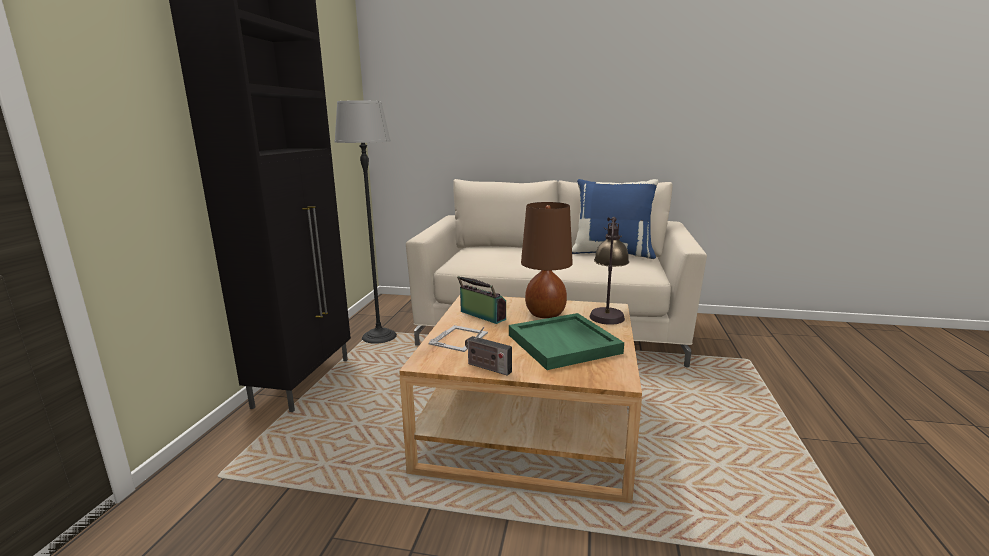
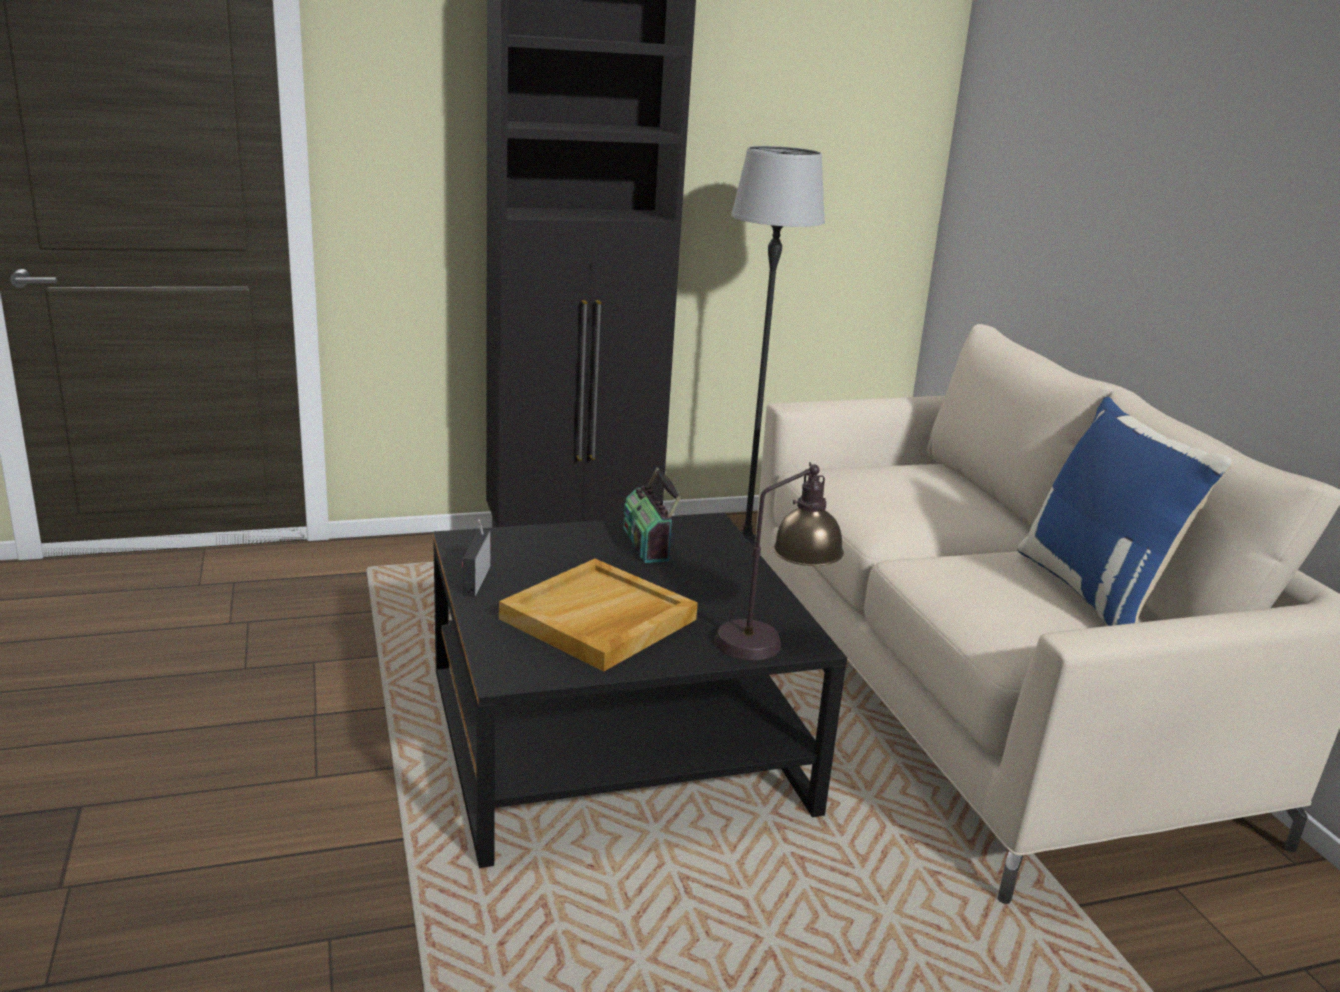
camera: 60 degrees right, 5 degrees up
(459, 338) = (553, 544): picture frame -> none
(481, 316) = (648, 544): radio -> radio turned 150 degrees clockwise
(529, 424) = (614, 740): beige coffee table -> black coffee table
(546, 314) = (708, 589): brown table lamp -> none
(564, 344) = (598, 620): green tray -> beige tray

